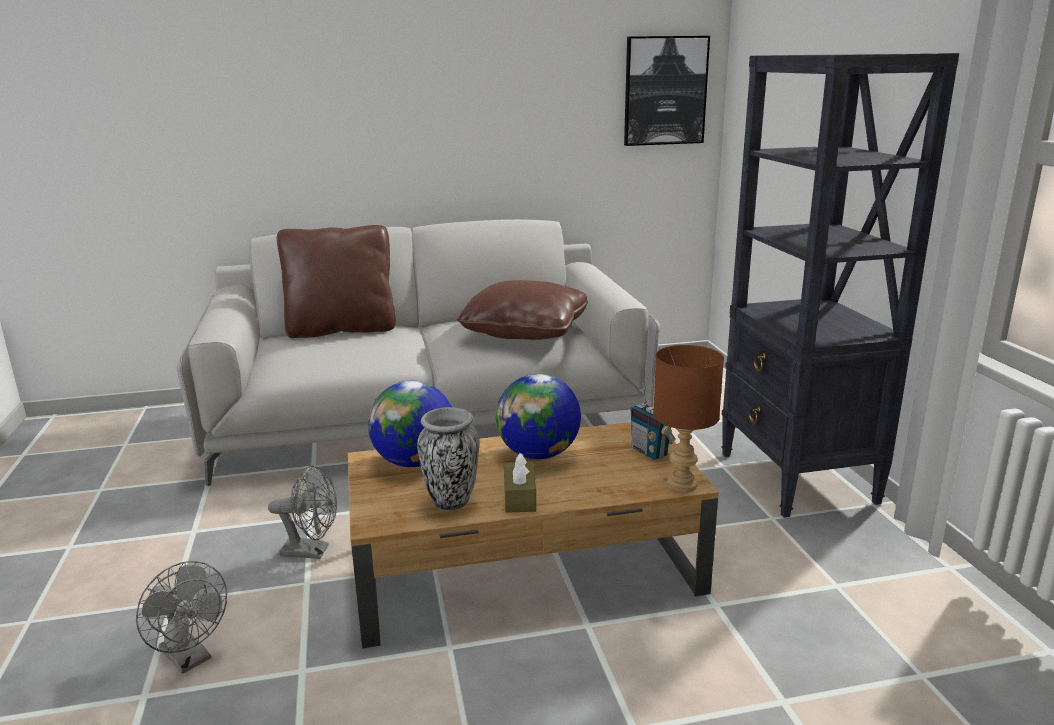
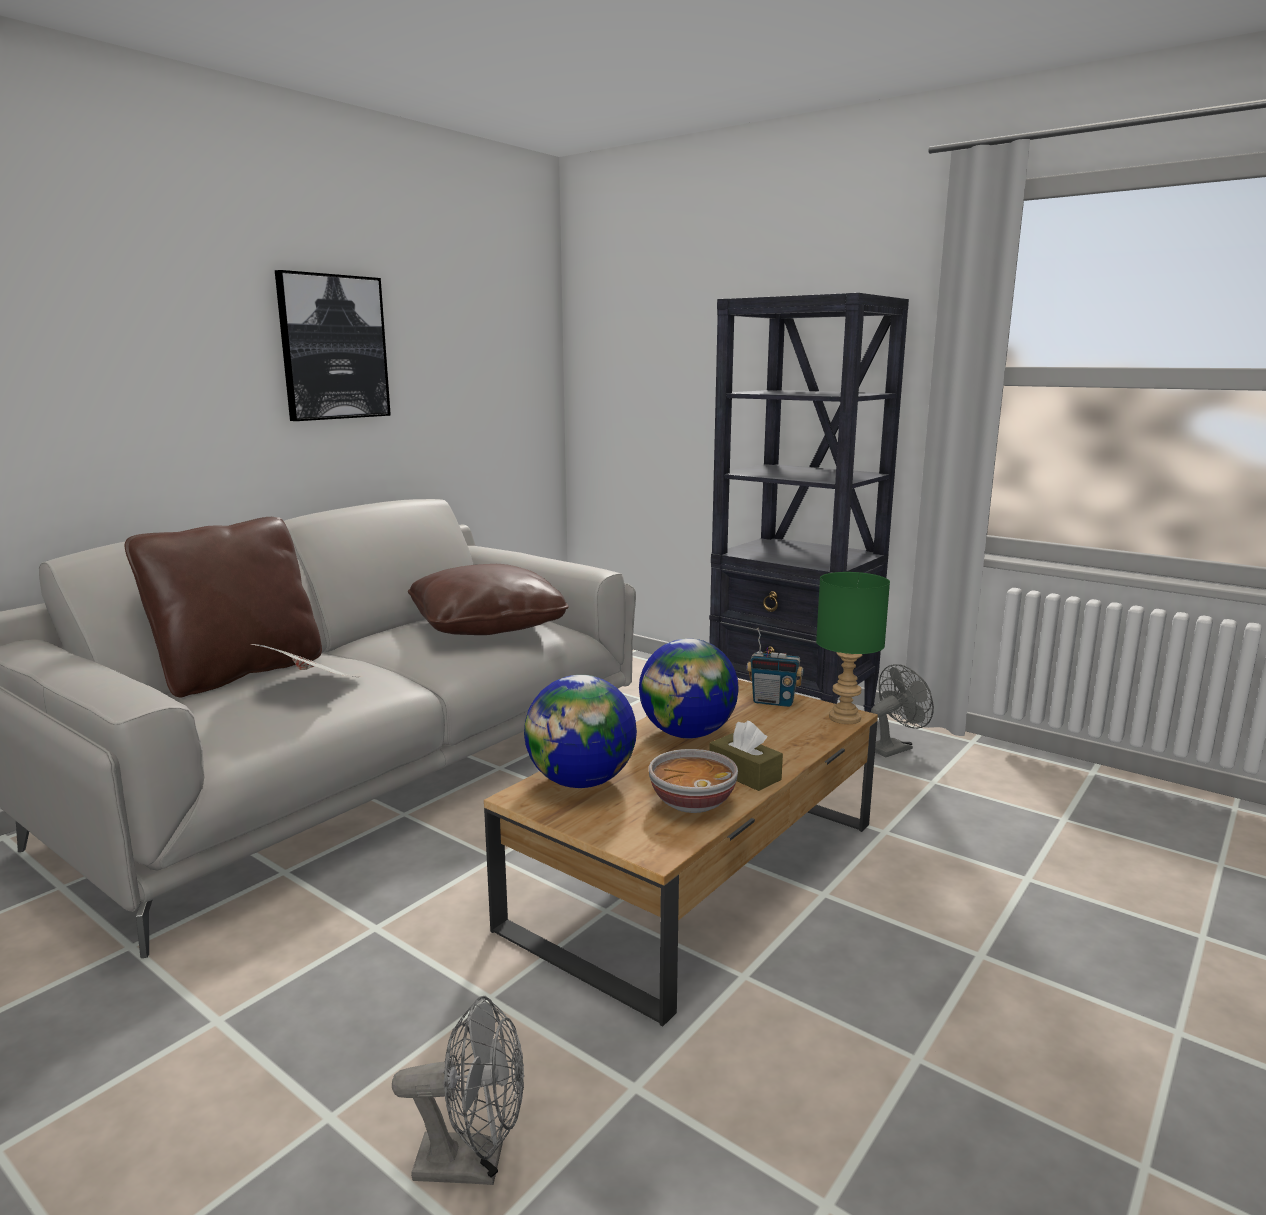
camera: 40 degrees left, 5 degrees down
(312, 551) = (441, 962): grey fan -> grey fan (894, 748)
(353, 349) = (310, 687): none -> newspaper
(451, 501) = (691, 802): vase -> bowl
(665, 91) = (515, 349): picture -> picture (333, 347)
(681, 484) = (843, 717): brown table lamp -> green table lamp

